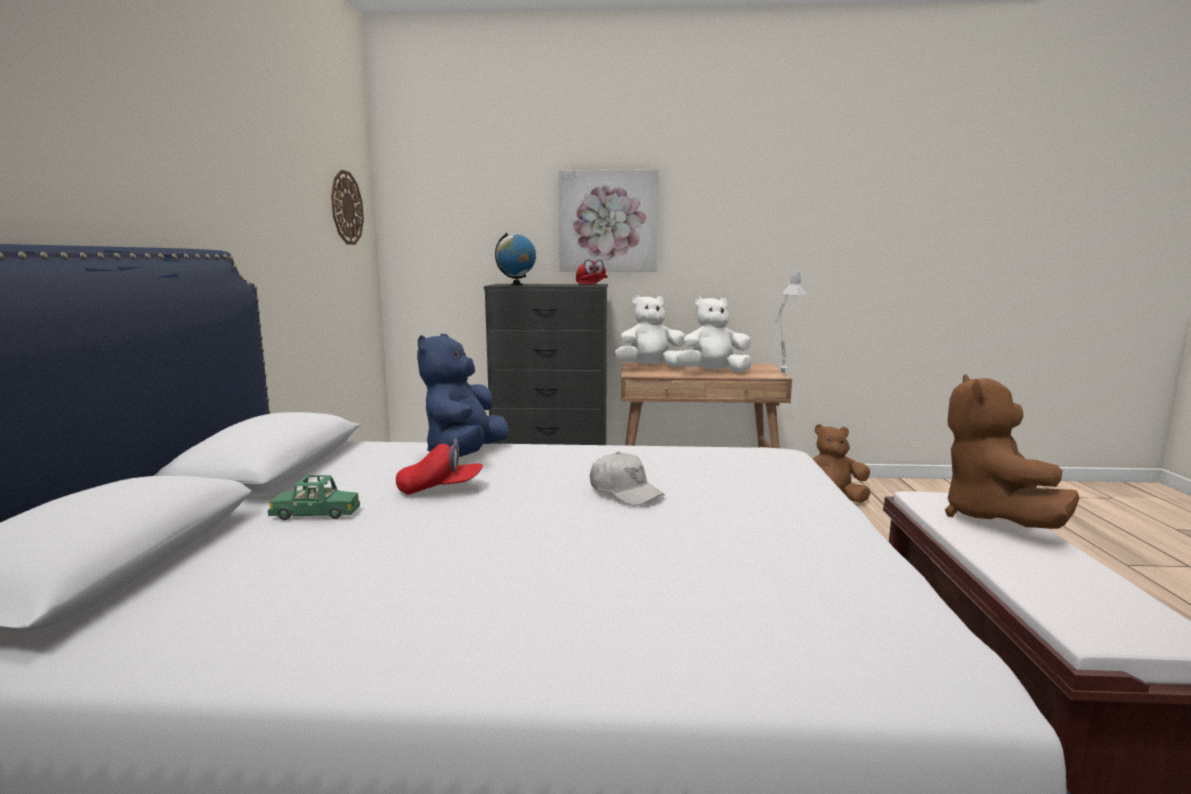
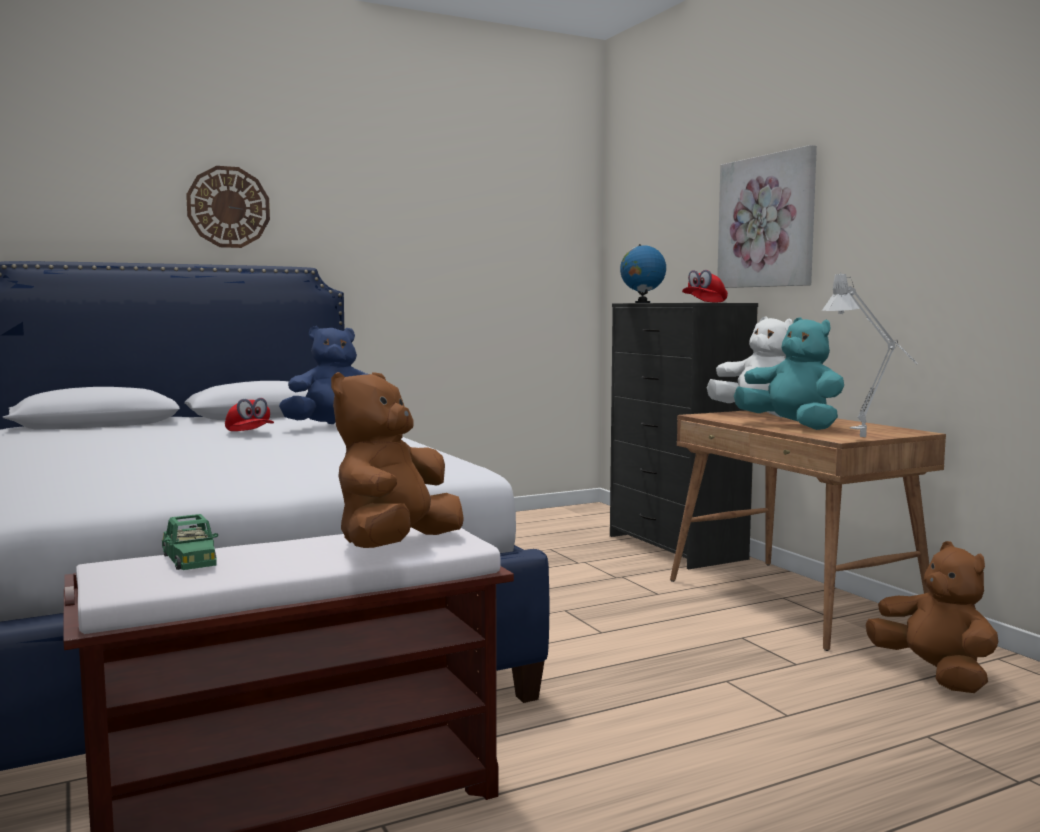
camera: 60 degrees right, 5 degrees down
(316, 513) = (186, 428): green toy car -> green toy car (190, 560)
(346, 208) = (538, 230): wall clock -> wall clock (228, 207)
(625, 492) = (280, 453): white cap -> none
(713, 372) = (792, 426): white plush toy -> turquoise plush toy
(992, 518) = (395, 547): brown plush toy -> brown plush toy turned 45 degrees counterclockwise

